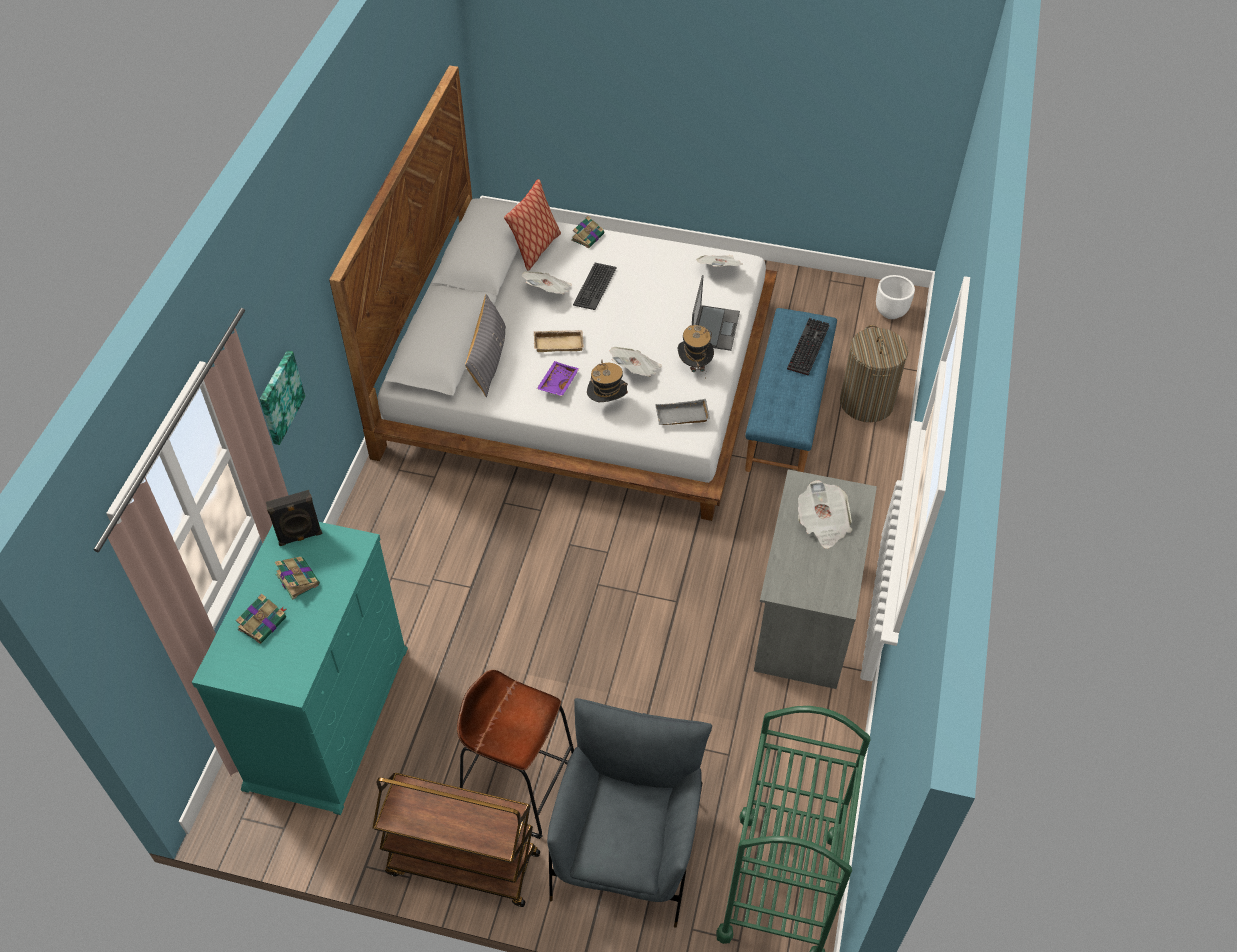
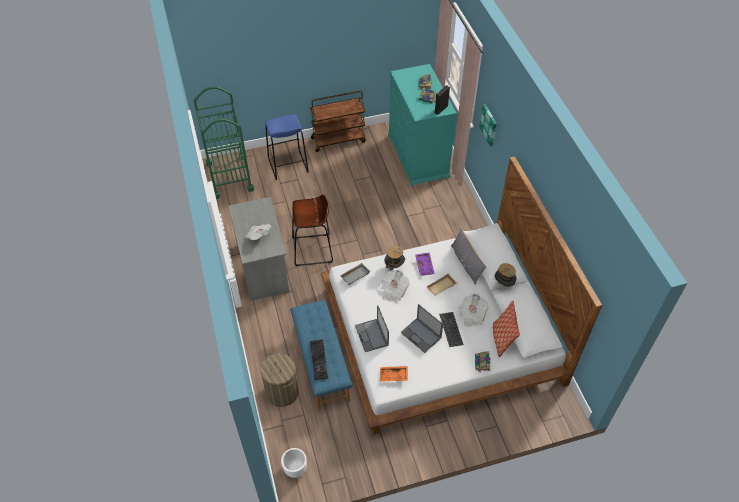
camera: 150 degrees right, 0 degrees up
(519, 785) = (336, 166): brown stool -> brown stool (312, 250)
(627, 847) = (288, 165): grey armchair -> blue stool
(643, 297) = (421, 335): none -> laptop
(694, 366) = (367, 307): hat -> hat (503, 284)
(719, 270) = (393, 376): newspaper -> orange tray

